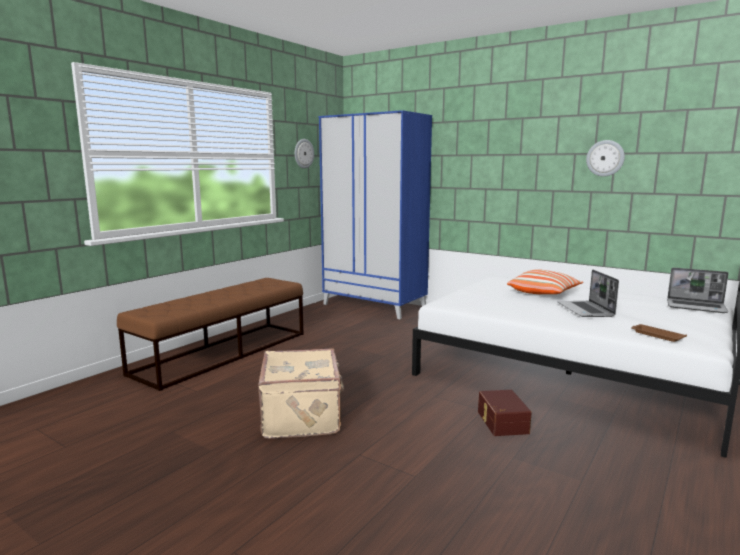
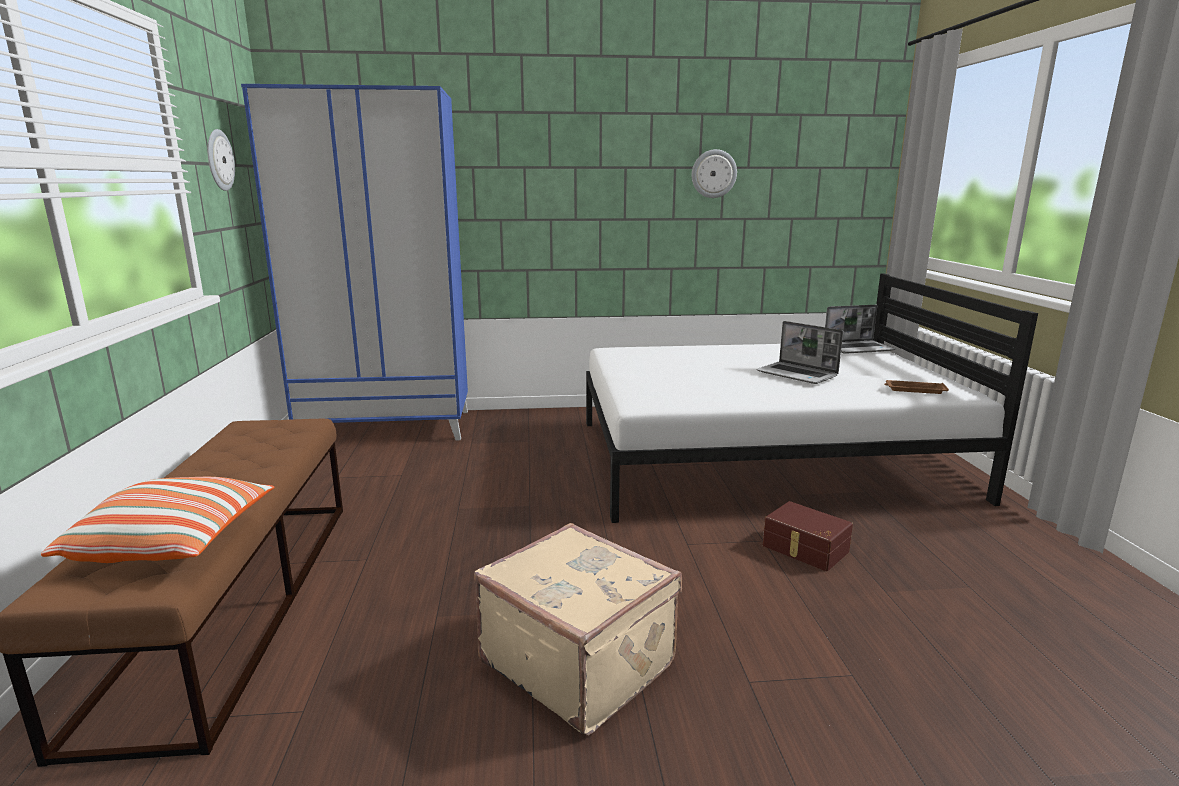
camera: 40 degrees left, 5 degrees up
(544, 293) = (708, 361): pillow -> pillow (174, 542)

